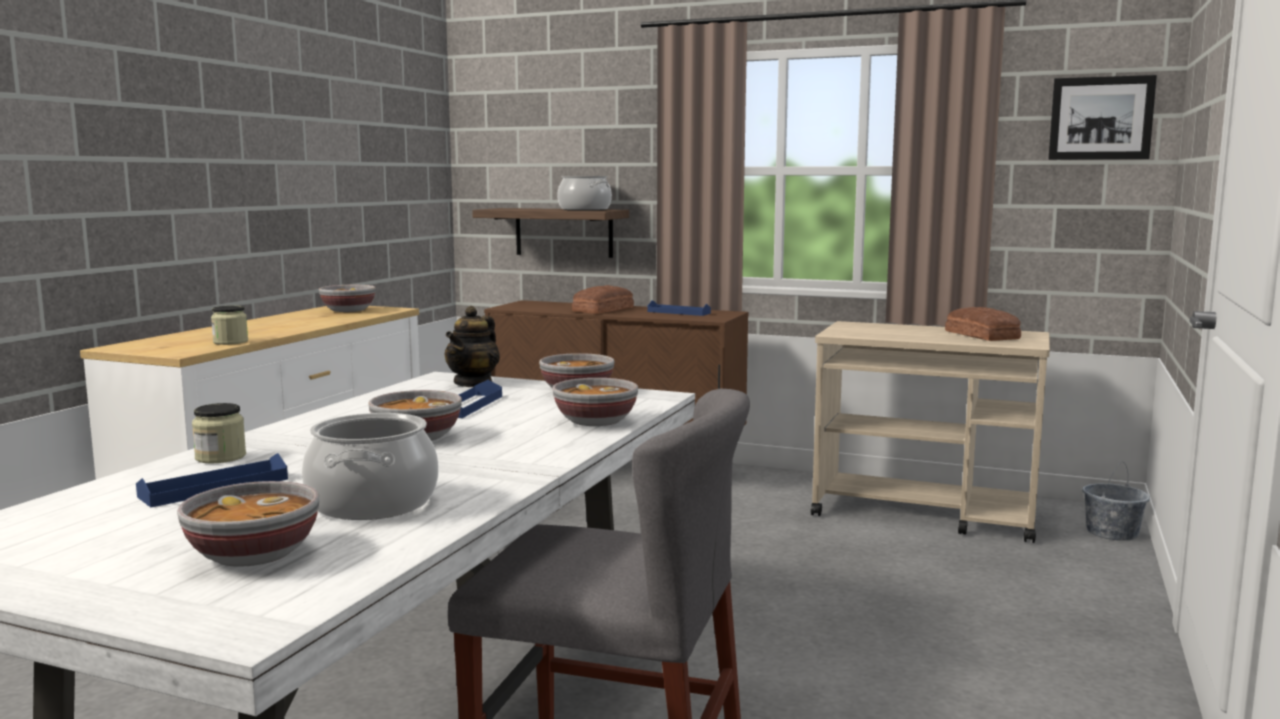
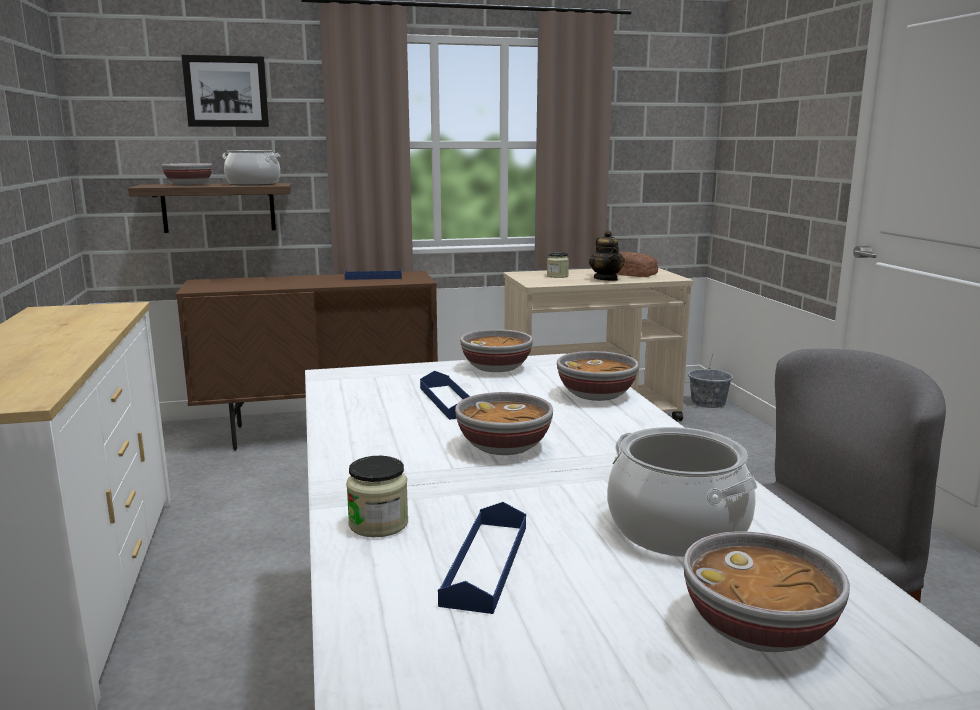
camera: 35 degrees left, 5 degrees up
(230, 342) = (50, 375): jar -> jar (557, 276)
(348, 311) = (74, 314): bowl -> bowl (189, 185)
(474, 383) = (384, 376): teapot -> teapot (606, 279)
(601, 310) = (298, 282): bread -> none
(1100, 118) = (671, 105): picture -> picture (226, 91)

